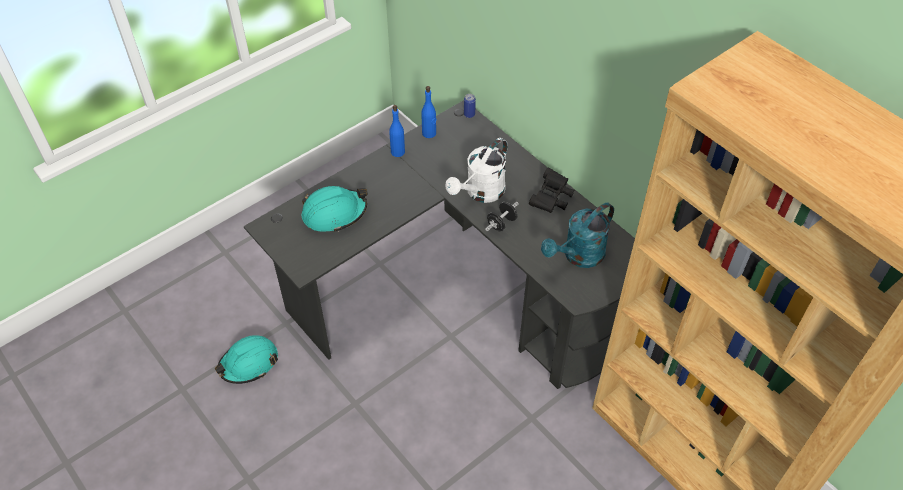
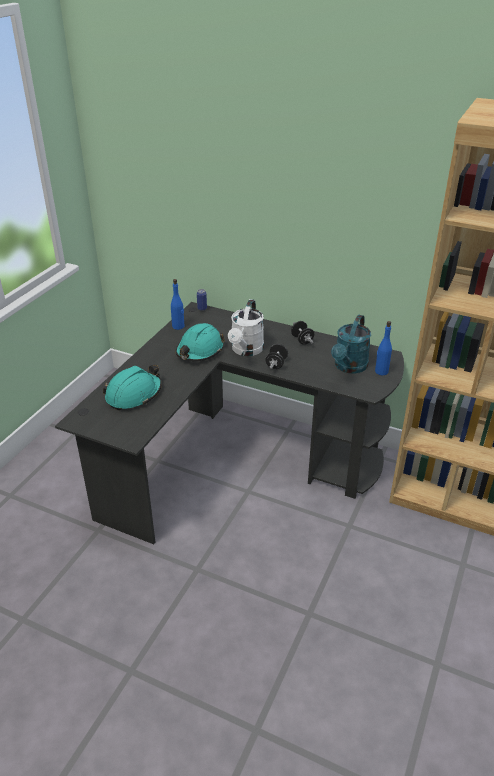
camera: 25 degrees left, 15 degrees down
(249, 363) = (80, 573): turquoise hard hat -> turquoise hard hat (199, 351)
(397, 152) = (160, 343): blue bottle -> blue bottle (381, 371)
(551, 198) = (302, 340): black binoculars -> black dumbbell

